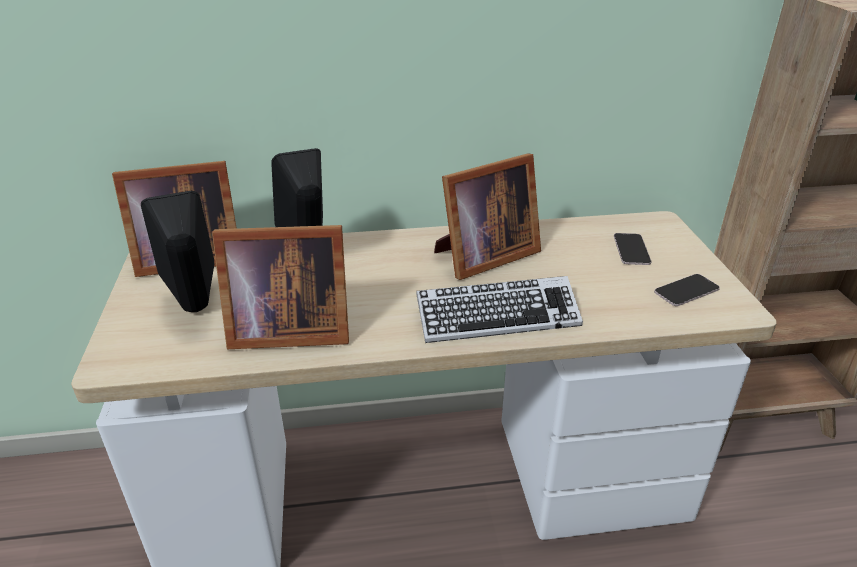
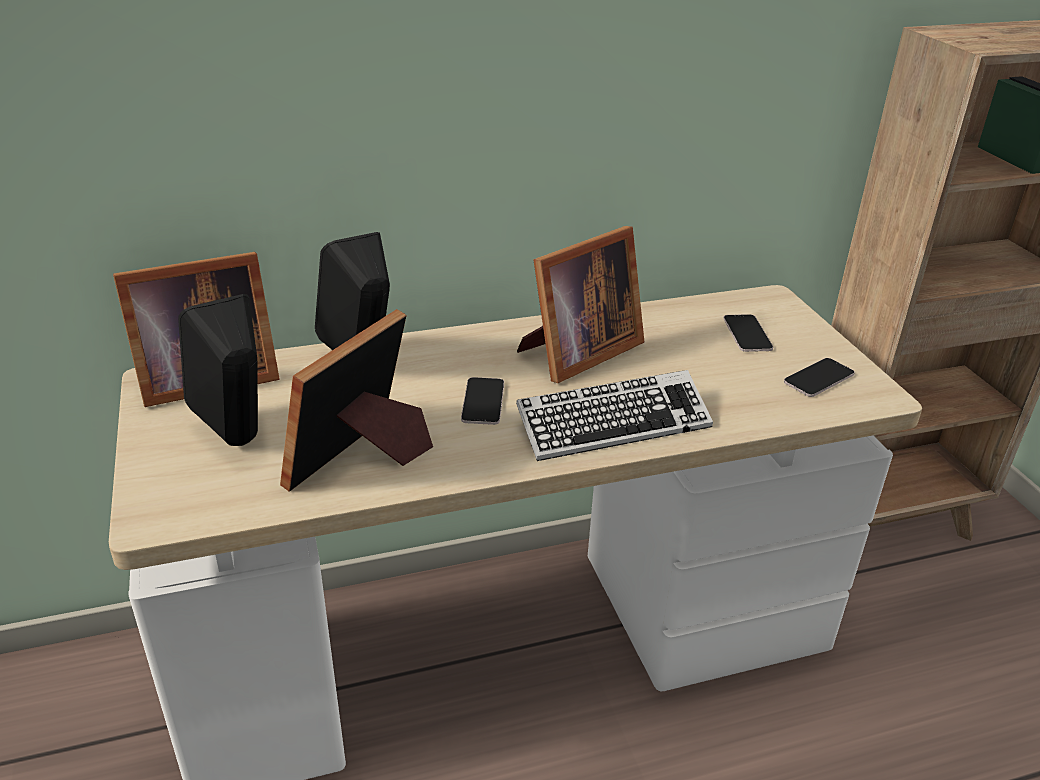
camera: 10 degrees left, 0 degrees up
(286, 330) = (363, 459): picture frame -> picture frame turned 135 degrees clockwise
(395, 291) = (483, 402): none -> phone

